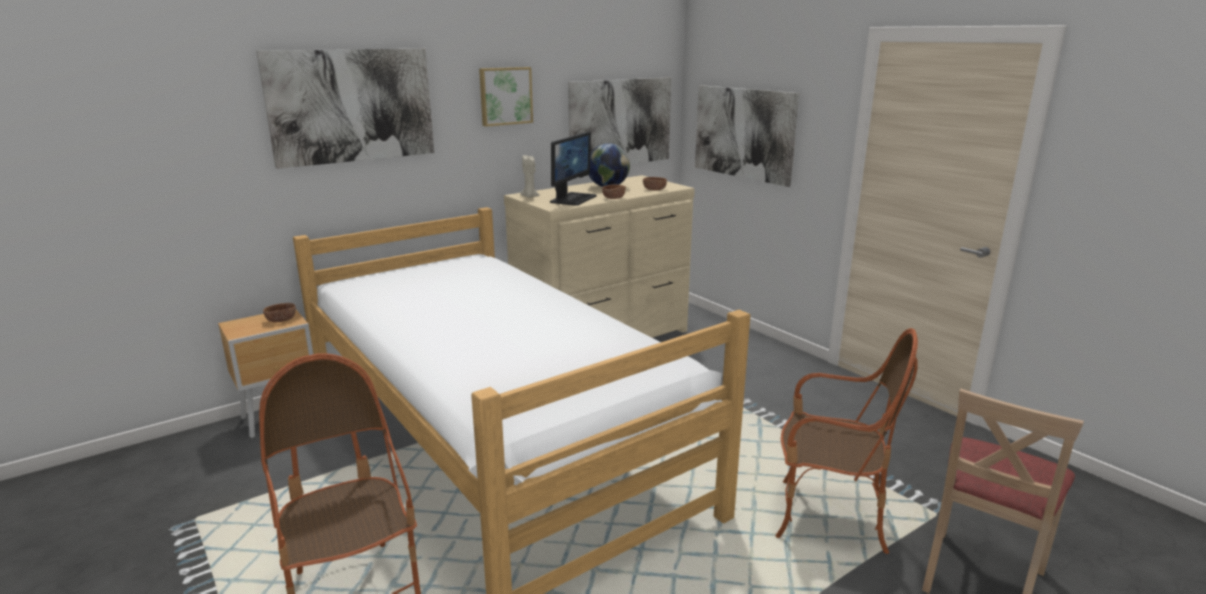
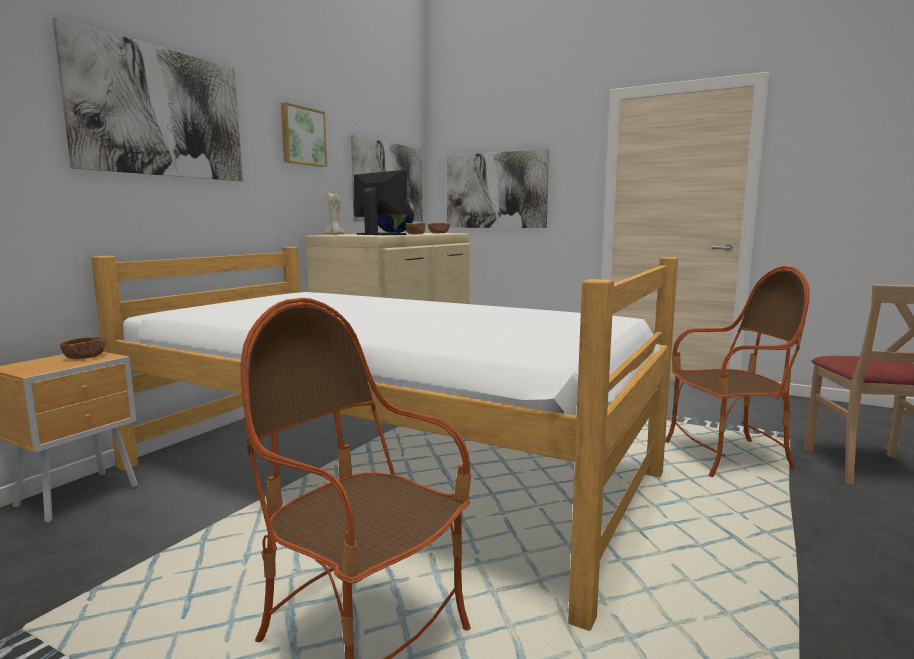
camera: 25 degrees left, 10 degrees down
(572, 199) = (380, 234): monitor -> monitor turned 45 degrees counterclockwise

